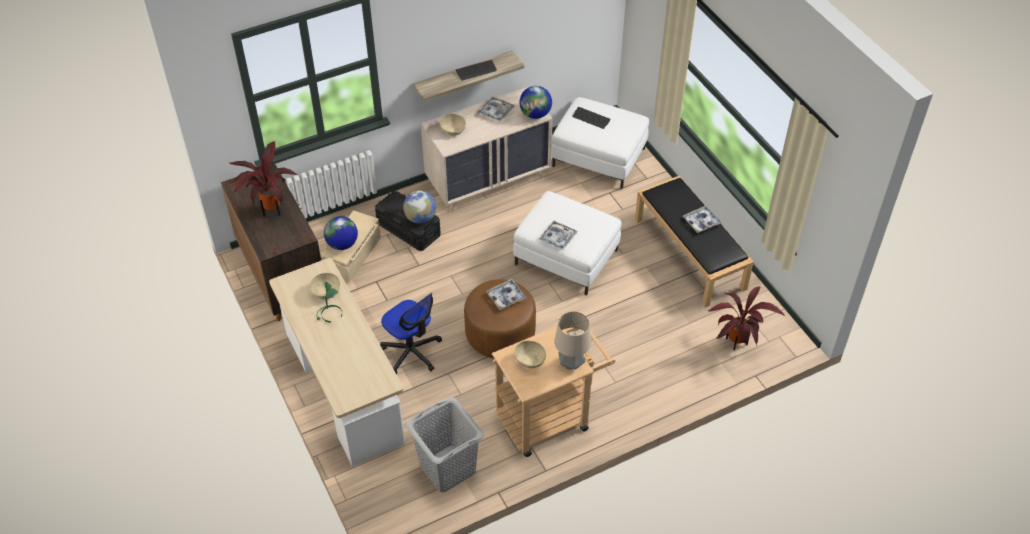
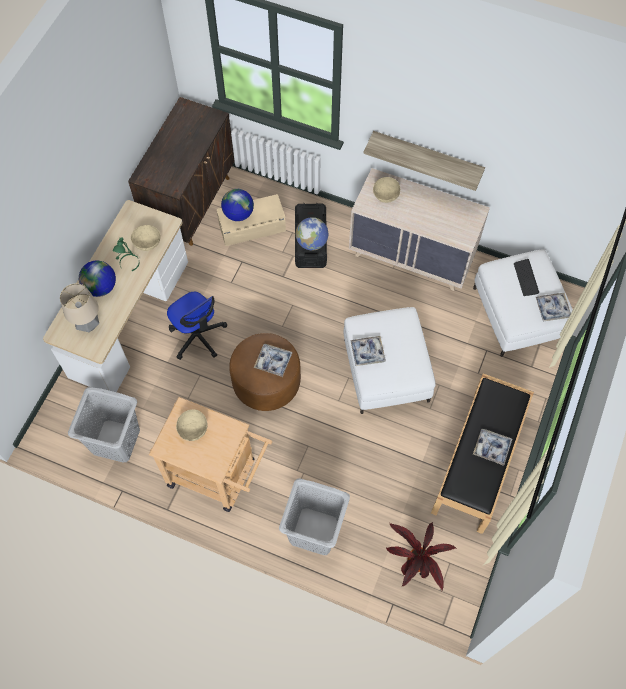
camera: 50 degrees right, 15 degrees up
(270, 209) = (181, 146): potted plant -> none
(411, 352) = (198, 336): office chair -> office chair turned 45 degrees counterclockwise
(476, 71) = (432, 161): keyboard -> none
(496, 112) = (437, 208): tray -> tray (552, 309)
(535, 114) = (463, 237): globe -> globe (101, 287)
(571, 364) = (214, 461): table lamp -> table lamp (88, 325)
(654, 385) = (314, 531): none -> grey laundry basket

